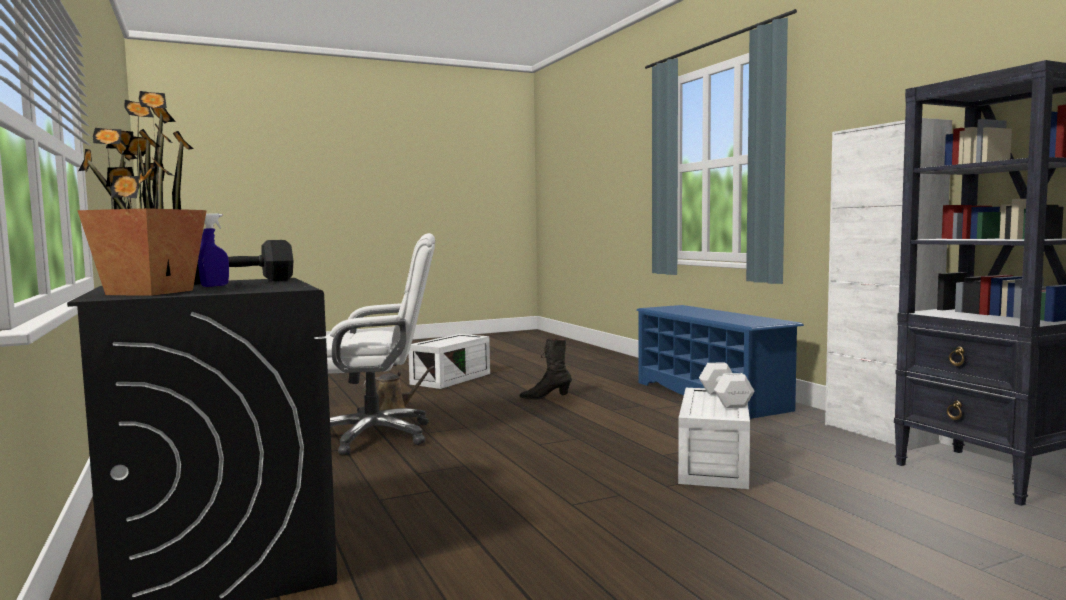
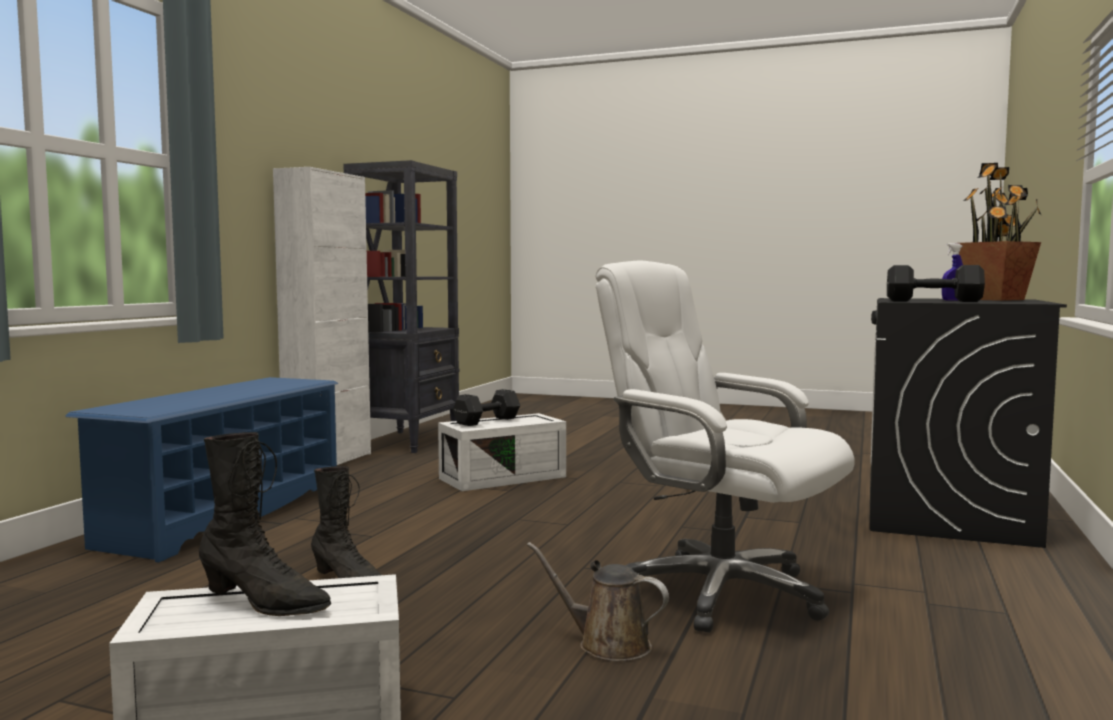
camera: 135 degrees left, 0 degrees up
(451, 340) = (264, 603): none -> black boot
(725, 399) = (488, 421): white dumbbell -> black dumbbell

